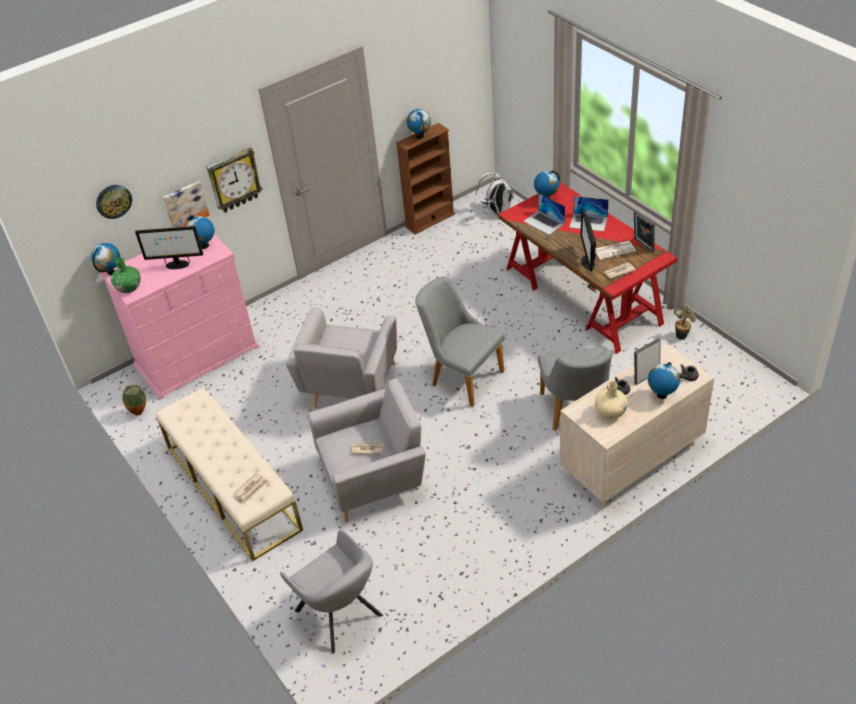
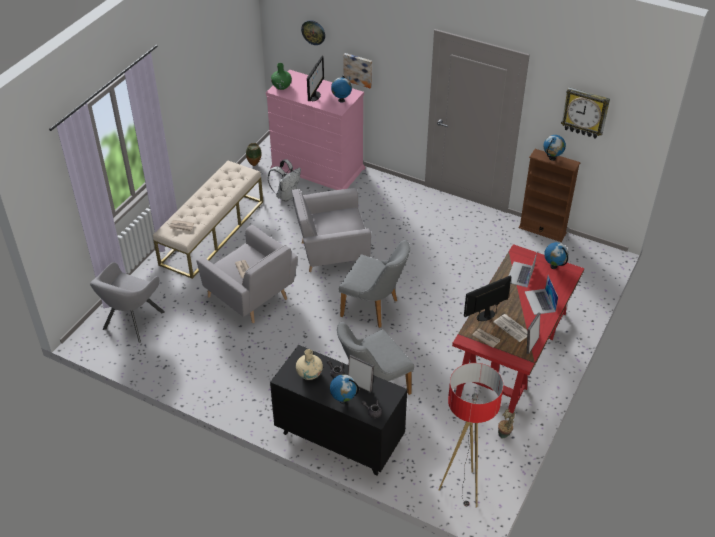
camera: 60 degrees right, 0 degrees up
(111, 272) = (292, 73): globe -> none
(177, 265) = (315, 96): monitor -> monitor turned 135 degrees counterclockwise
(234, 180) = (397, 79): wall clock -> wall clock (585, 112)
(461, 376) = (374, 309): grey chair -> grey chair turned 105 degrees clockwise
(498, 211) = (584, 267): white backpack -> white backpack (286, 195)
(631, 460) = (339, 438): beige dresser -> black dresser
(736, 386) = (462, 490): none -> floor lamp

